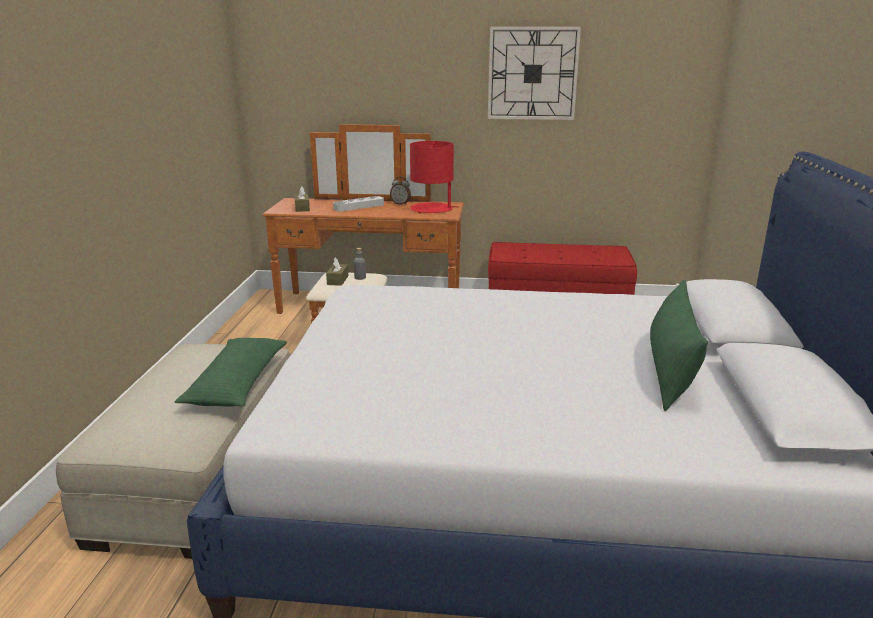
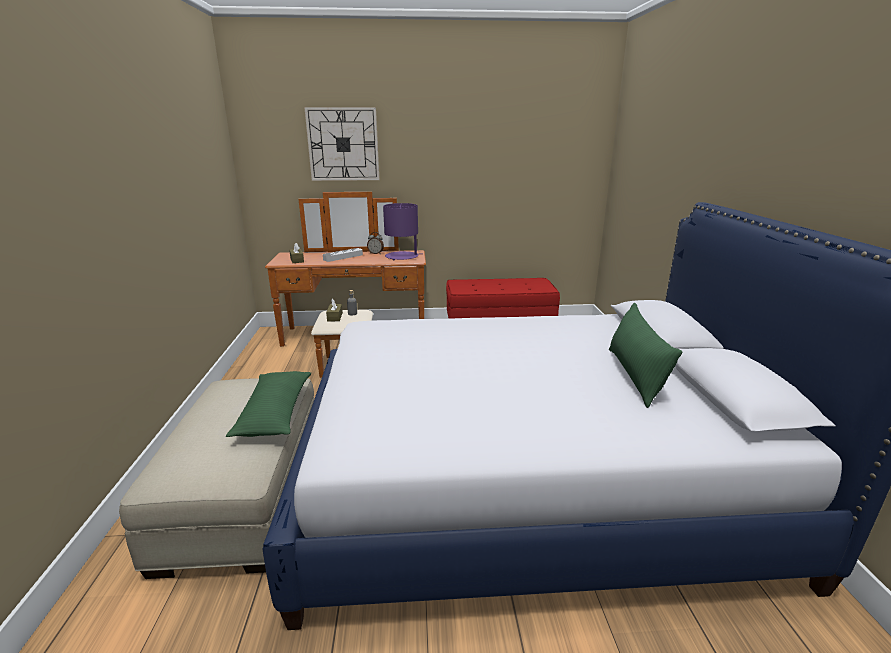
camera: 10 degrees left, 0 degrees up
(432, 209) = (402, 256): red table lamp -> purple table lamp
(532, 73) = (473, 150): wall clock -> wall clock (343, 144)

